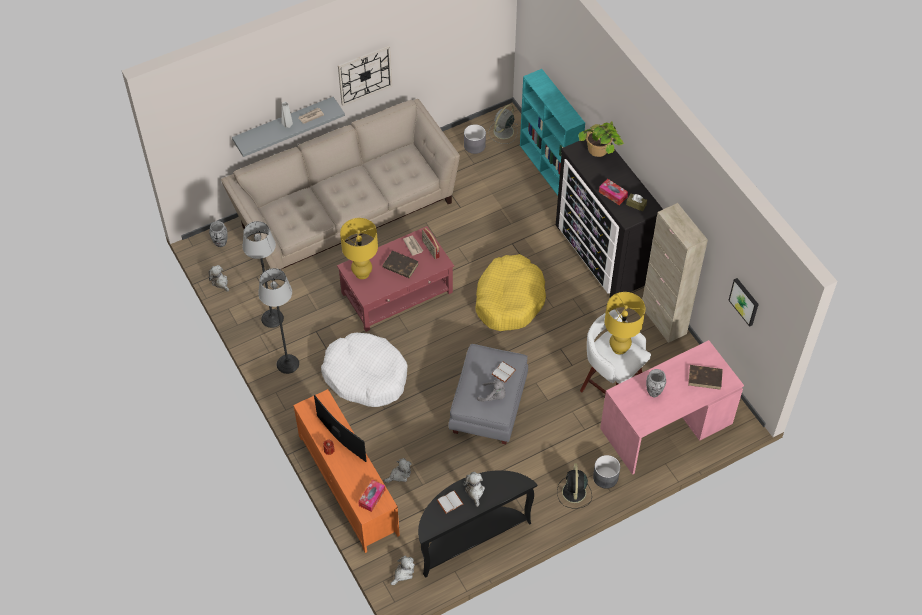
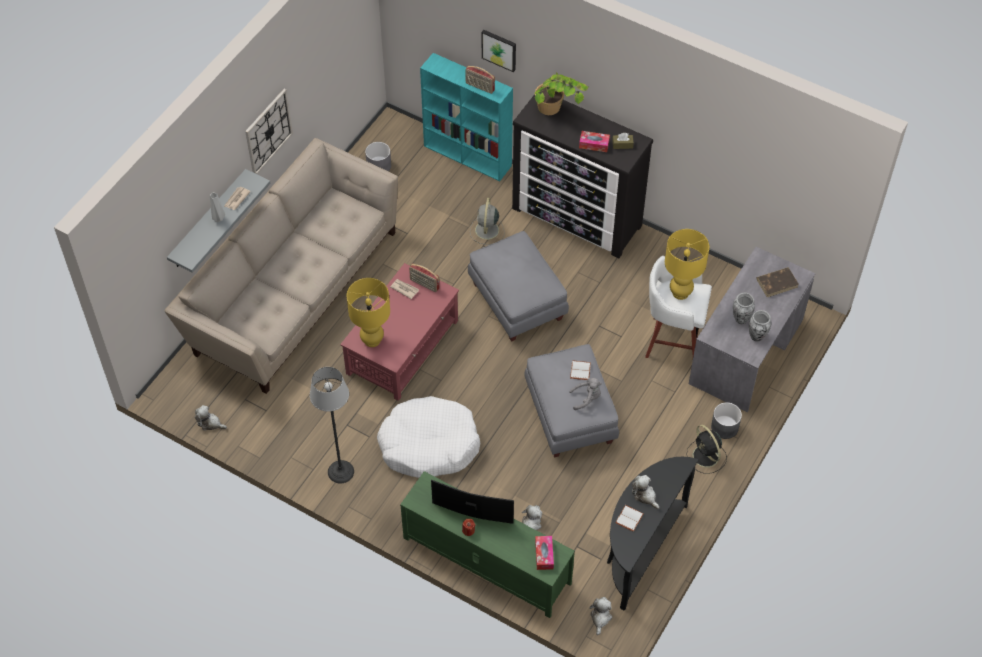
camera: 30 degrees left, 0 degrees up
(220, 243) = (182, 383): vase -> vase (757, 336)
(272, 318) = (292, 434): floor lamp -> none
(348, 484) = (486, 560): orange tv stand -> green tv stand
(400, 266) = (405, 315): brown book -> none
(503, 132) = (398, 140): grey fan -> grey fan (487, 231)
(509, 299) = (518, 301): yellow dog bed -> grey ottoman
(559, 111) = (479, 87): none -> radio
(663, 320) = (676, 253): beige cabinet -> none
(666, 427) = (746, 352): pink desk -> grey desk
(744, 301) = (787, 190): picture -> picture (499, 49)

